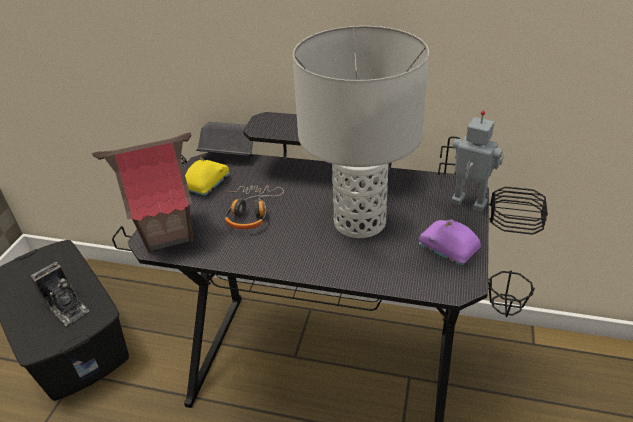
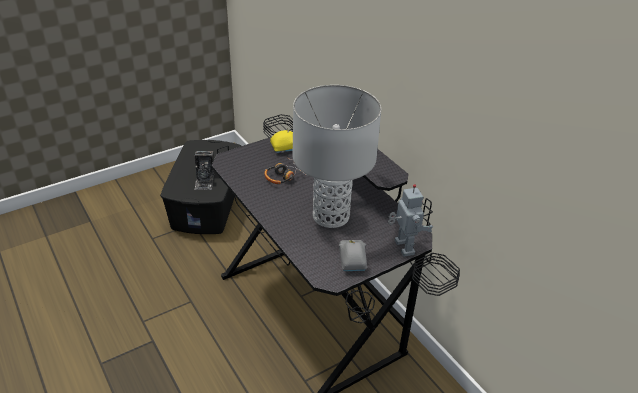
camera: 40 degrees right, 0 degrees up
(168, 233) = (237, 161): toy house -> none
(448, 250) = (351, 260): purple toy car -> grey toy car

